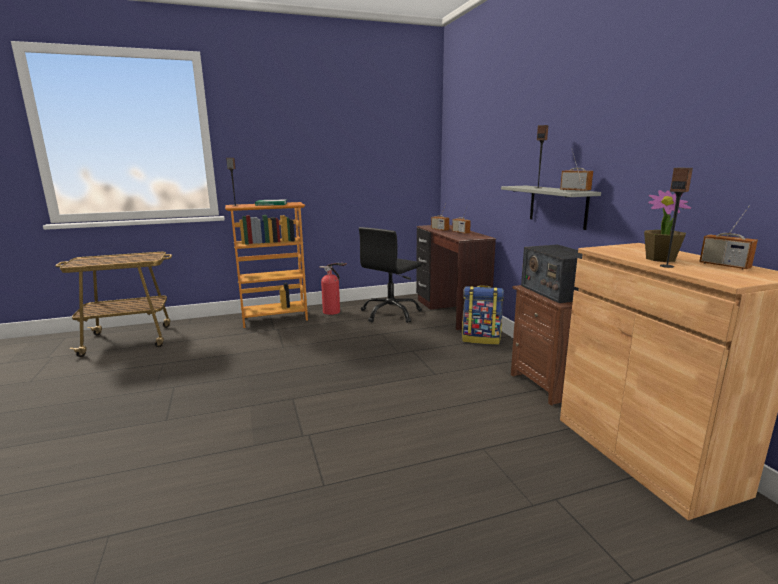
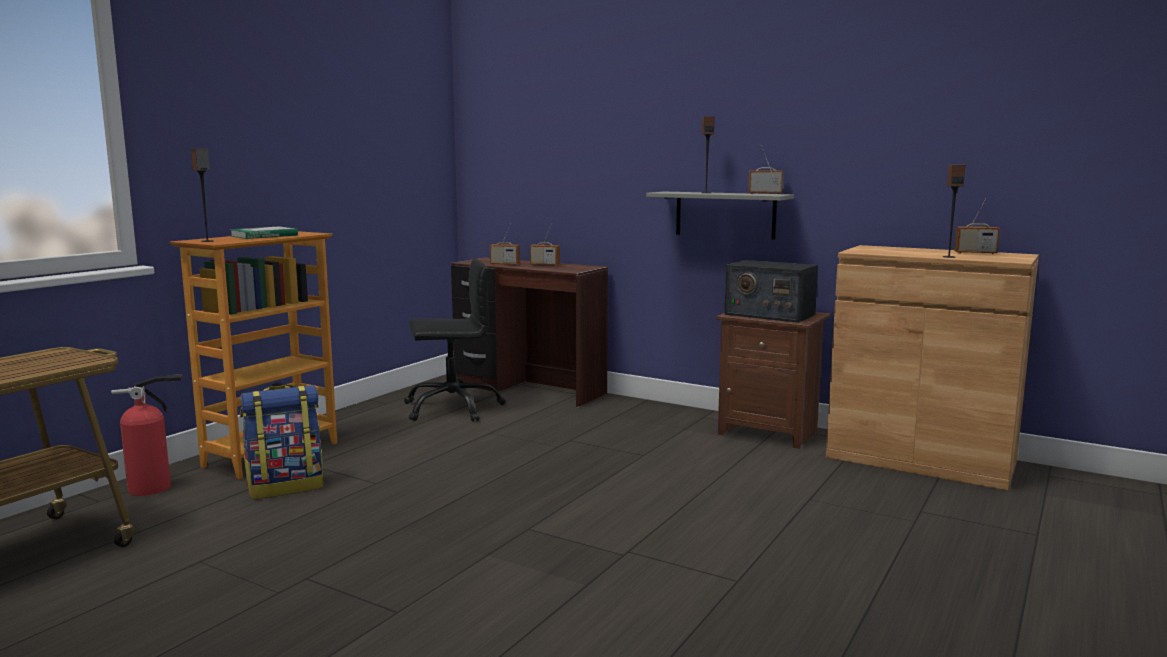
camera: 40 degrees left, 5 degrees down
(333, 312) = (356, 424): fire extinguisher -> fire extinguisher (154, 488)
(391, 313) = (452, 408): black office chair -> black office chair turned 105 degrees counterclockwise
(481, 339) = (624, 409): backpack -> backpack (286, 486)
(660, 259) = (925, 253): potted plant -> none

